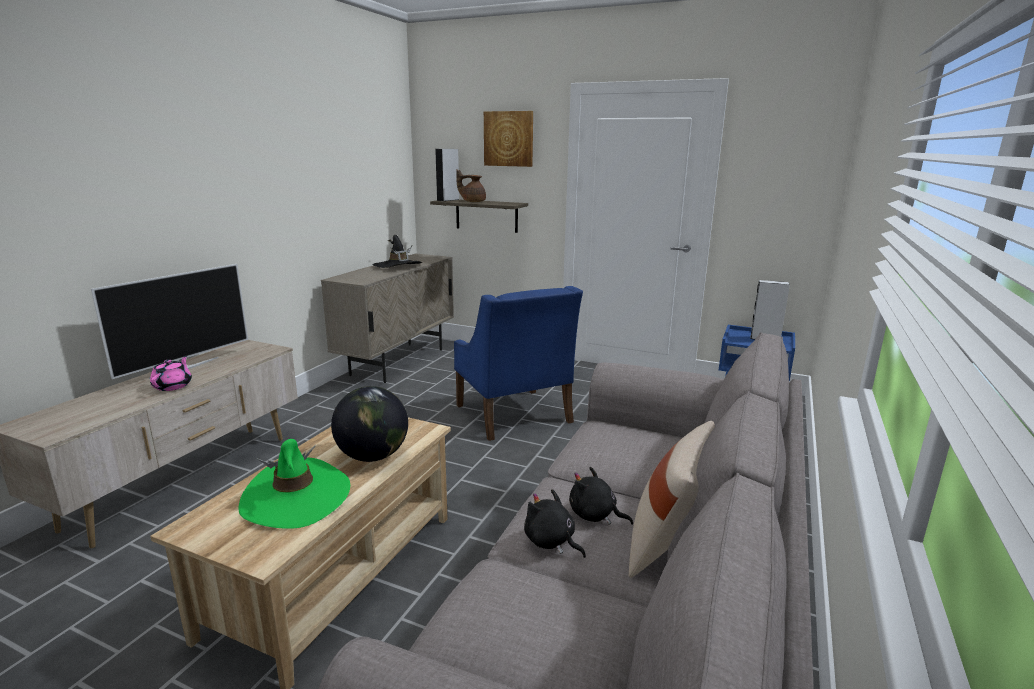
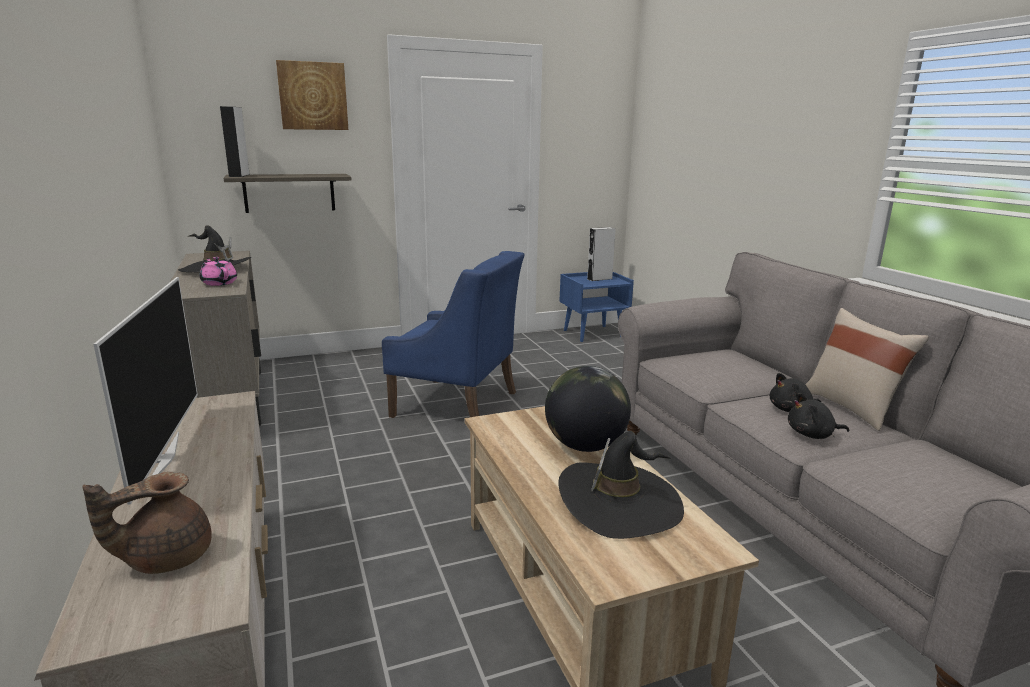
camera: 45 degrees left, 0 degrees up
(173, 386) = (217, 481): pink teapot -> pink teapot (219, 283)
(296, 498) = (619, 503): green hat -> black hat
(472, 201) = (281, 175): brown teapot -> brown teapot (165, 557)

